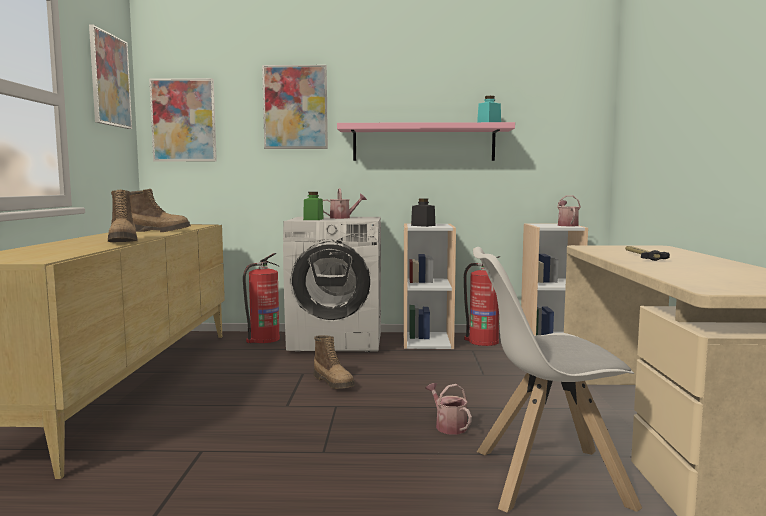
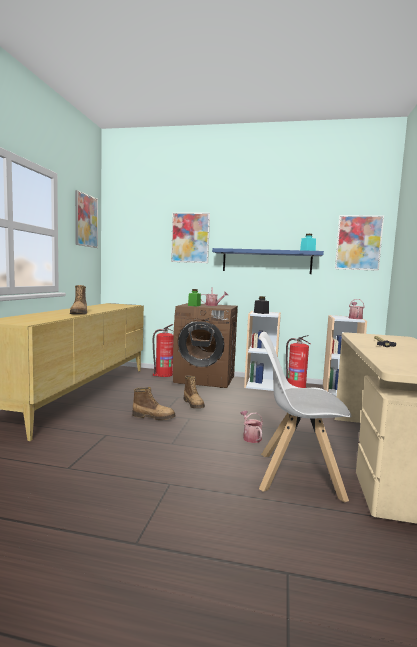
camera: 10 degrees right, 0 degrees up
(159, 231) = (104, 308): boot -> boot (154, 417)
(183, 120) = (126, 243): picture -> picture (358, 243)
(336, 343) = (205, 380): white washing machine -> brown washing machine
(423, 143) = (266, 261): pink shelf -> blue shelf

